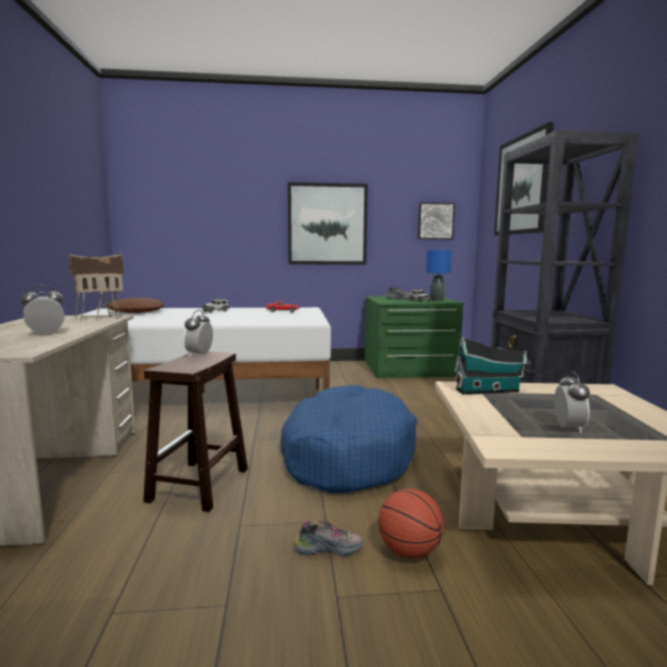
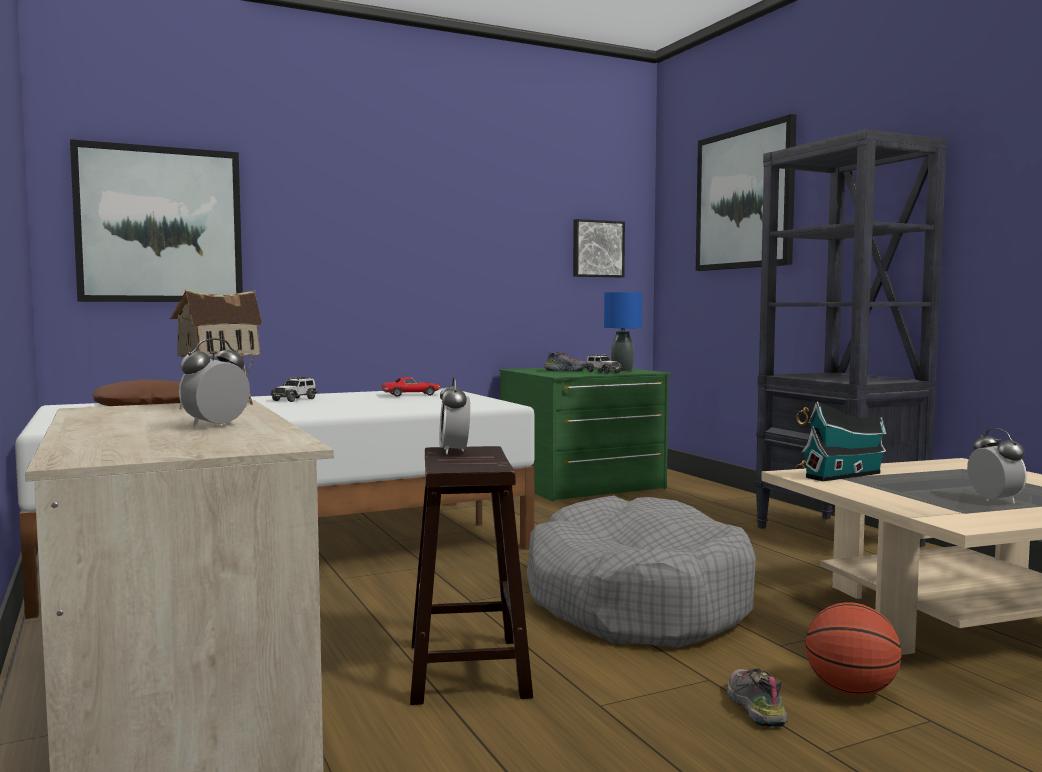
camera: 20 degrees left, 5 degrees down
(327, 224) = (436, 251): picture -> picture (160, 225)
(329, 548) = (753, 707): shoe -> shoe turned 75 degrees counterclockwise
(346, 455) = (635, 602): blue dog bed -> grey dog bed

